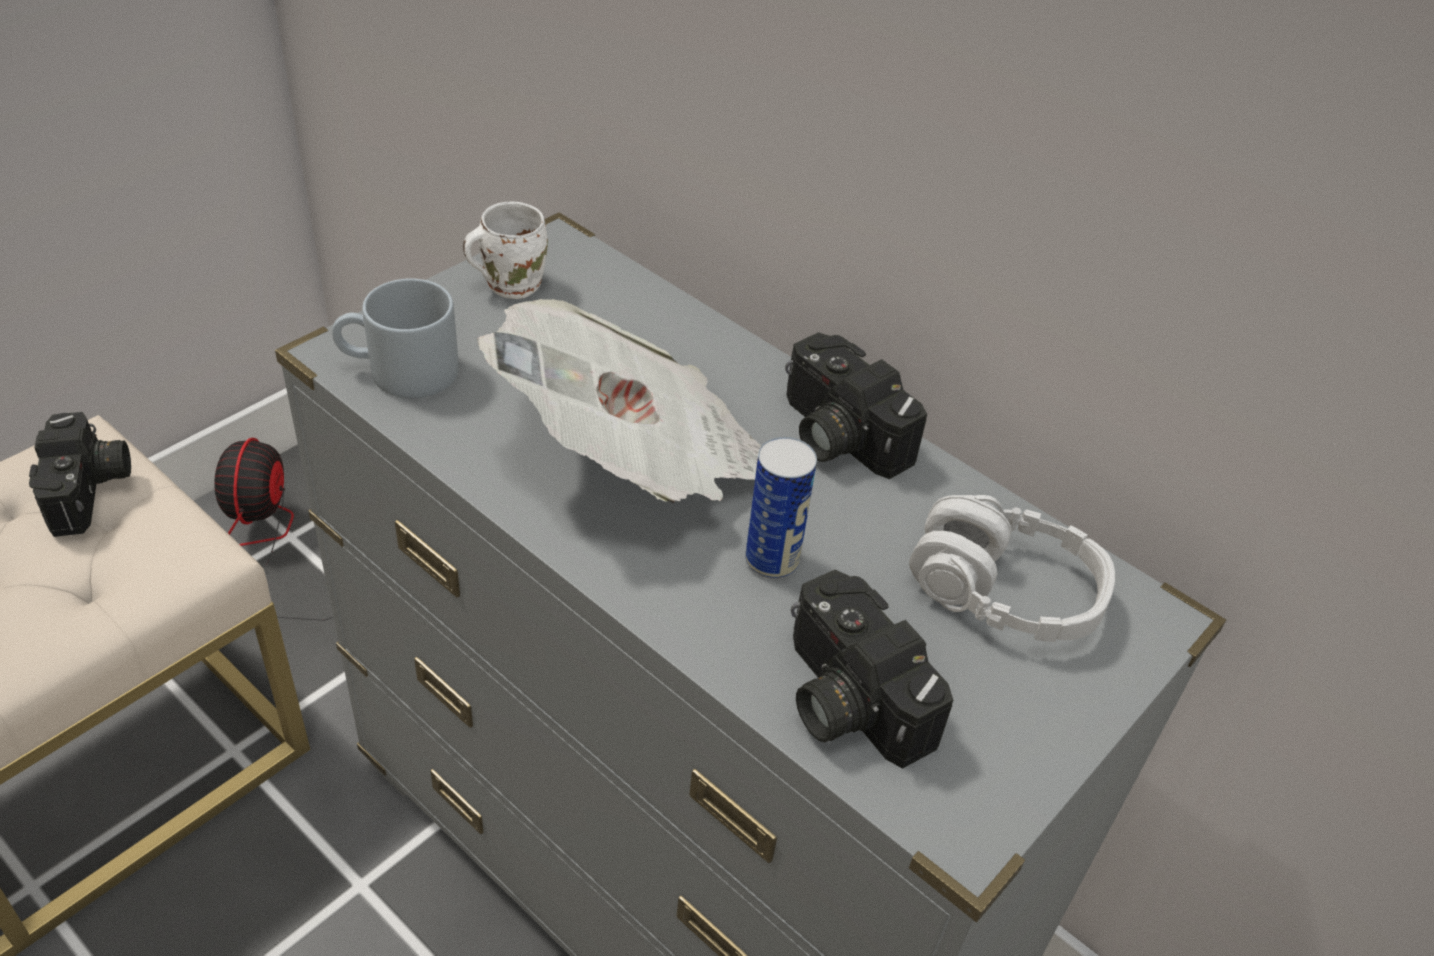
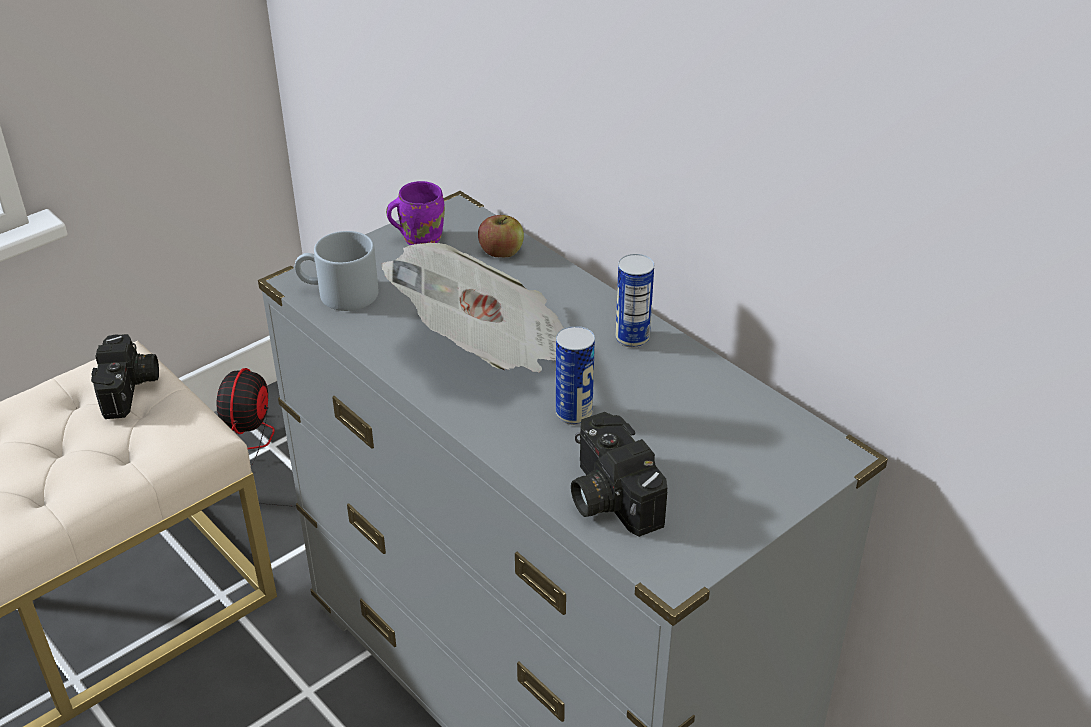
camera: 10 degrees right, 5 degrees down
(509, 283) = (419, 238): white mug -> purple mug
(629, 304) = (501, 251): none -> apple
(835, 436) = (632, 338): camera -> can
(1004, 592) = (731, 437): grey headphones -> none

